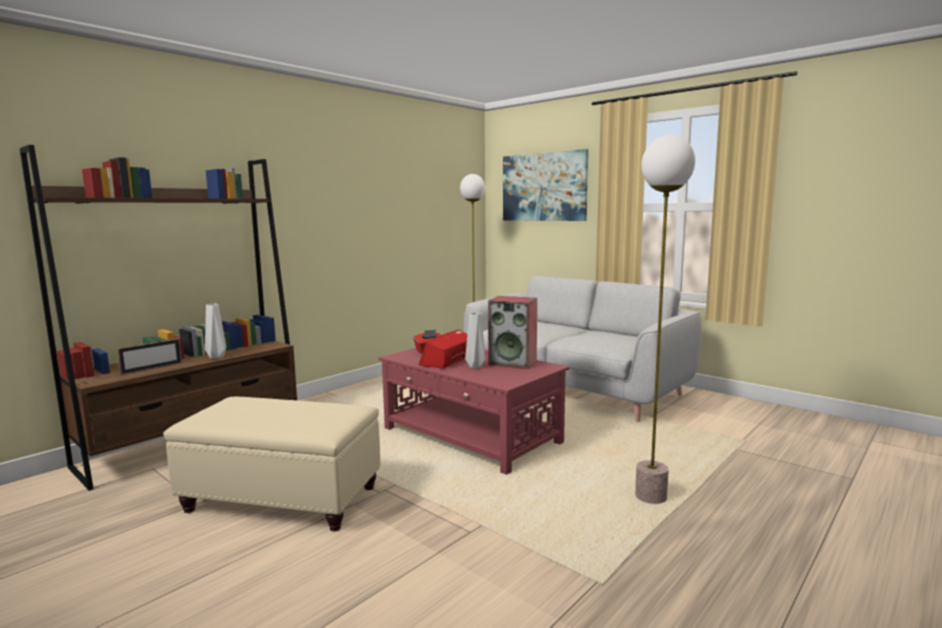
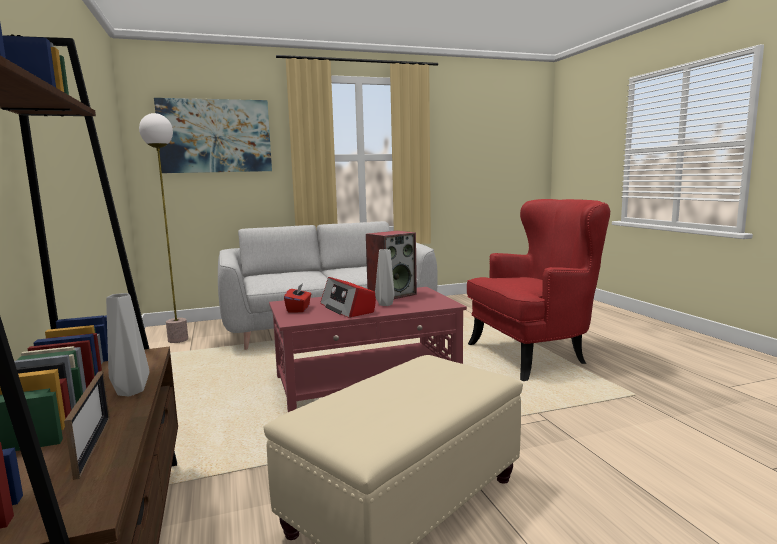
camera: 60 degrees left, 0 degrees up
(651, 497) = (534, 355): floor lamp -> red armchair

